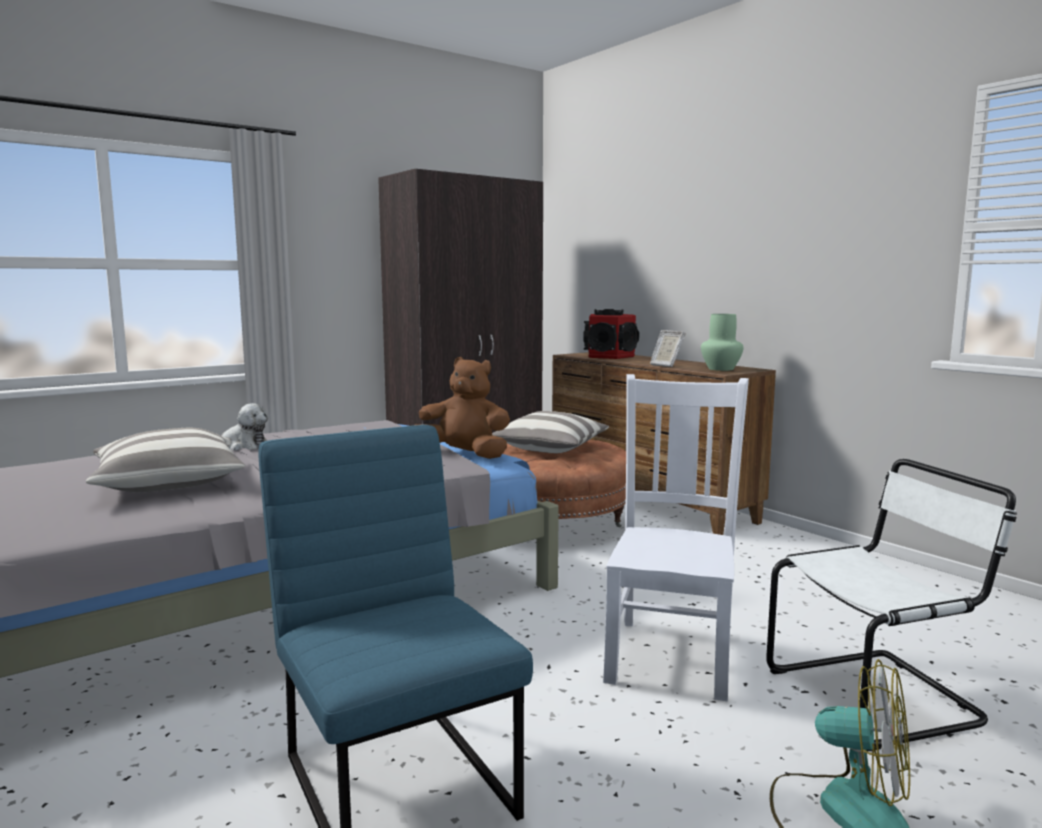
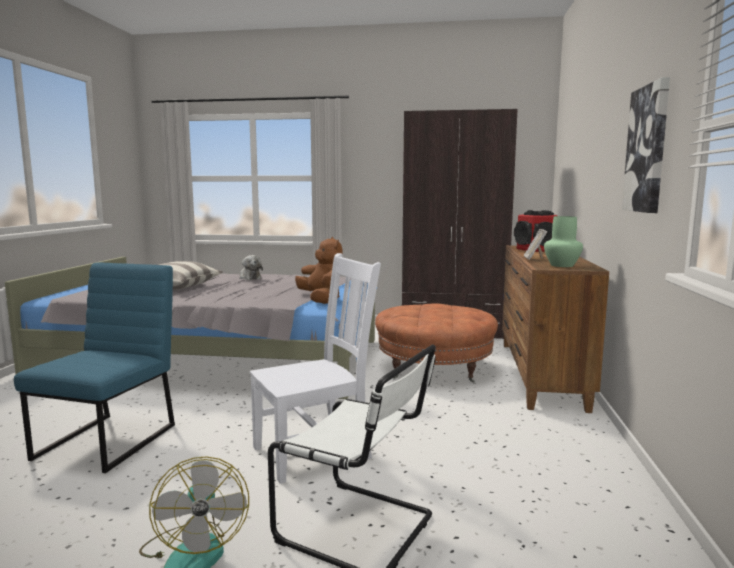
camera: 45 degrees right, 0 degrees up
(550, 448) = (434, 311): pillow -> none
(841, 244) = (648, 149): none -> picture

